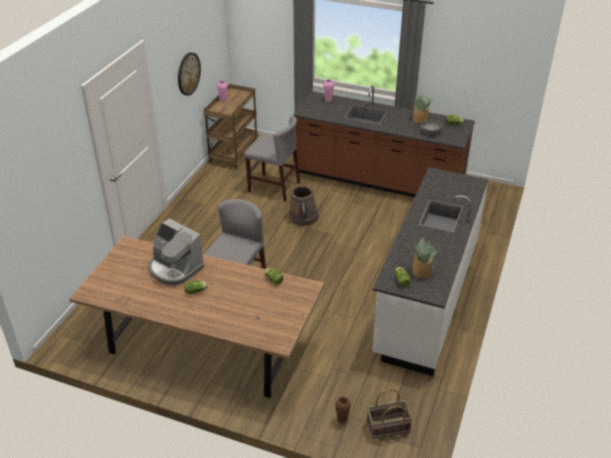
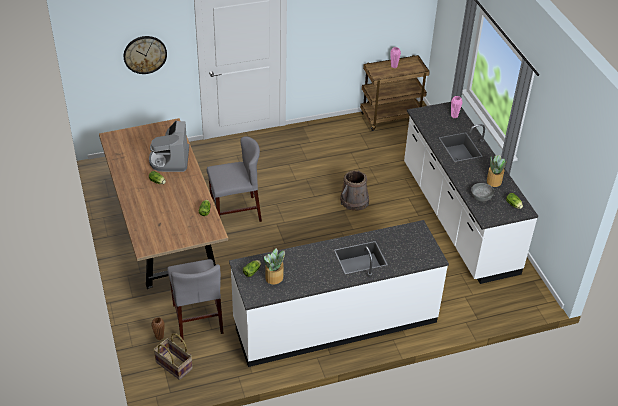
camera: 50 degrees right, 5 degrees up
(188, 74) = (350, 25): wall clock -> wall clock (145, 54)
(274, 187) = (373, 164): grey chair -> grey chair (197, 318)
(379, 180) = (457, 218): brown counter -> white counter

